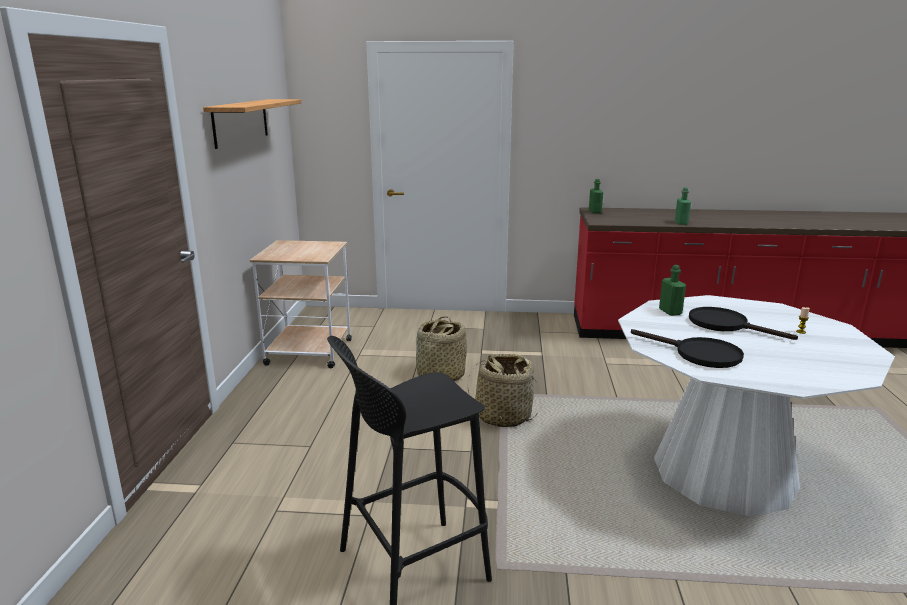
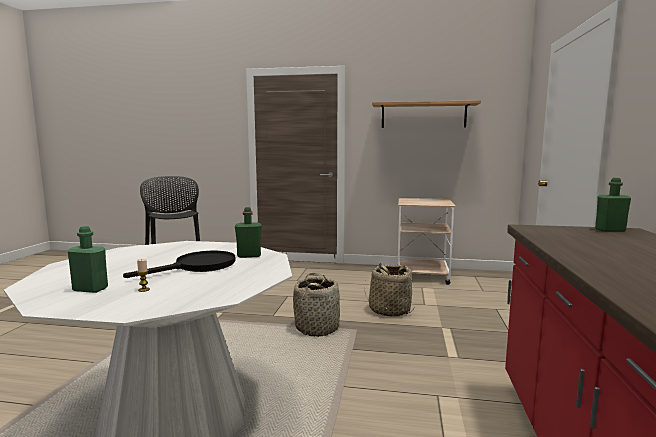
camera: 95 degrees right, 10 degrees down
(681, 223) = (582, 257): green bottle -> green bottle (90, 289)
(698, 354) = (153, 251): black frying pan -> none

